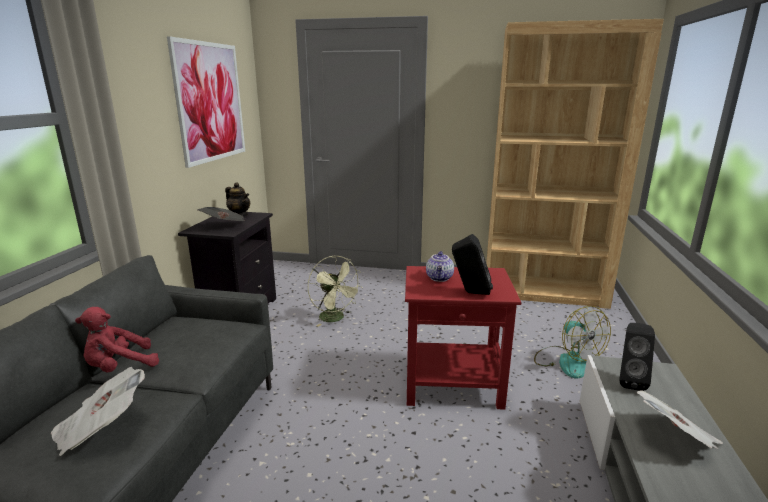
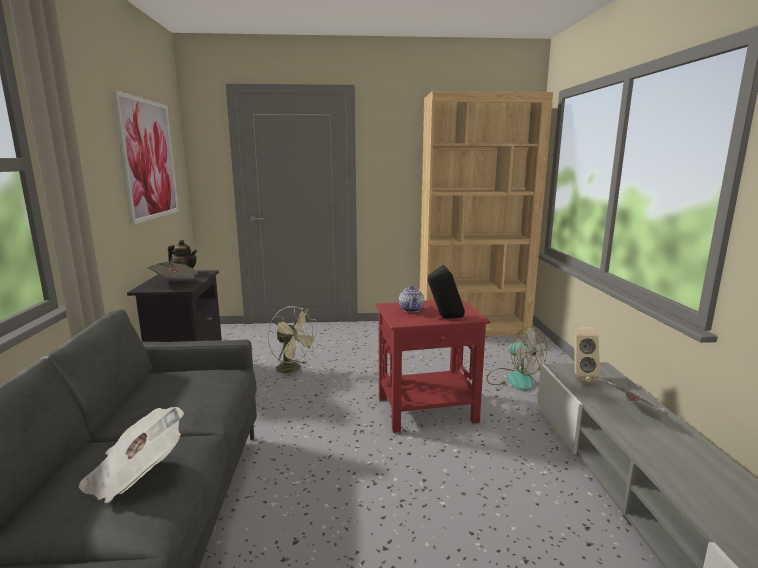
camera: 15 degrees left, 5 degrees down
(120, 367) = (120, 421): red plush toy -> none
(629, 381) = (580, 378): black speaker -> beige speaker

